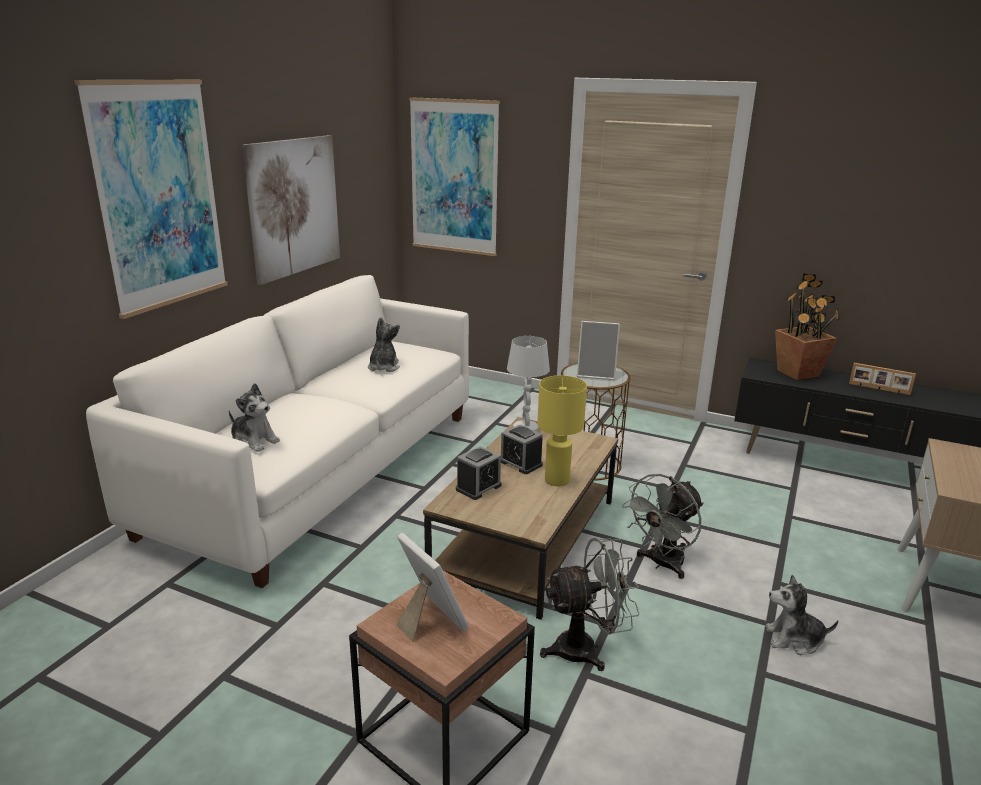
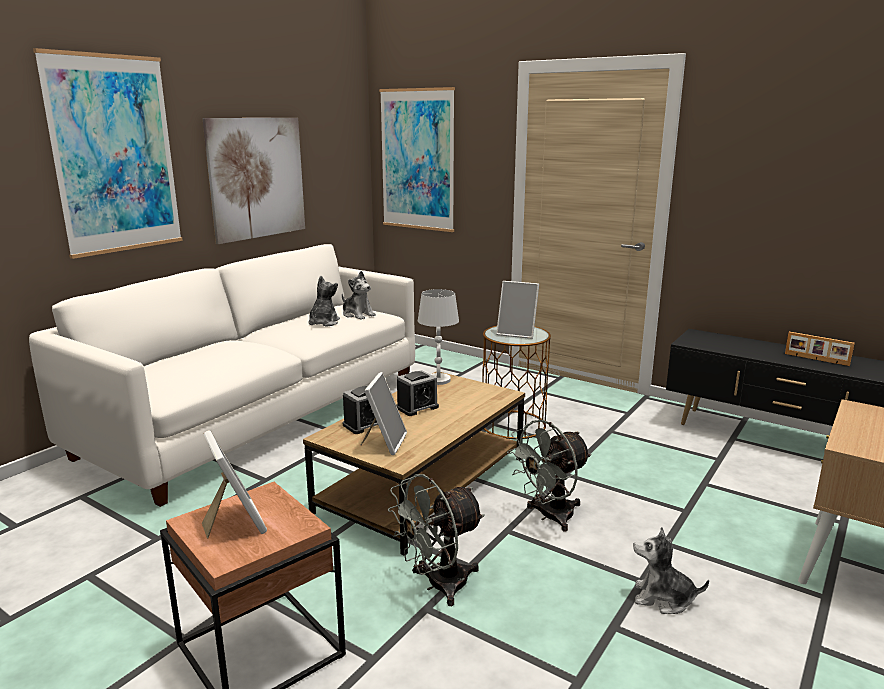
camera: 10 degrees right, 5 degrees down
(254, 441) = (172, 372): plush toy -> plush toy (358, 315)
(508, 508) = (384, 443): none -> picture frame
(520, 463) = (417, 407): alarm clock -> alarm clock turned 90 degrees counterclockwise
(557, 480) = (445, 423): yellow table lamp -> none
(586, 648) = (438, 586): grey fan -> grey fan turned 150 degrees clockwise
(798, 373) = (734, 343): potted plant -> none

